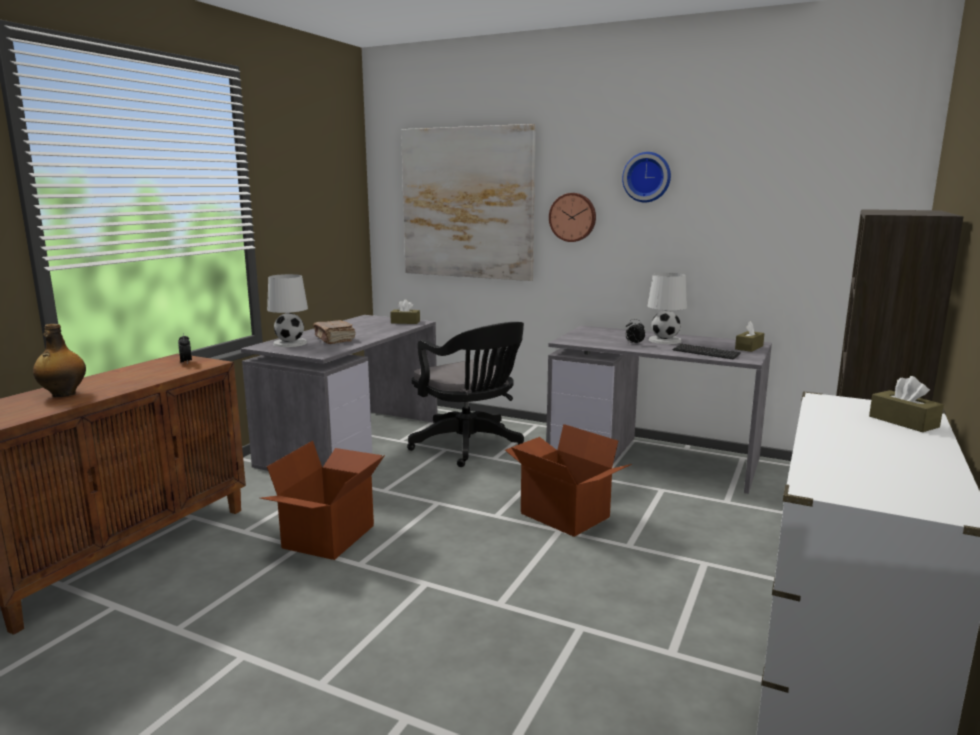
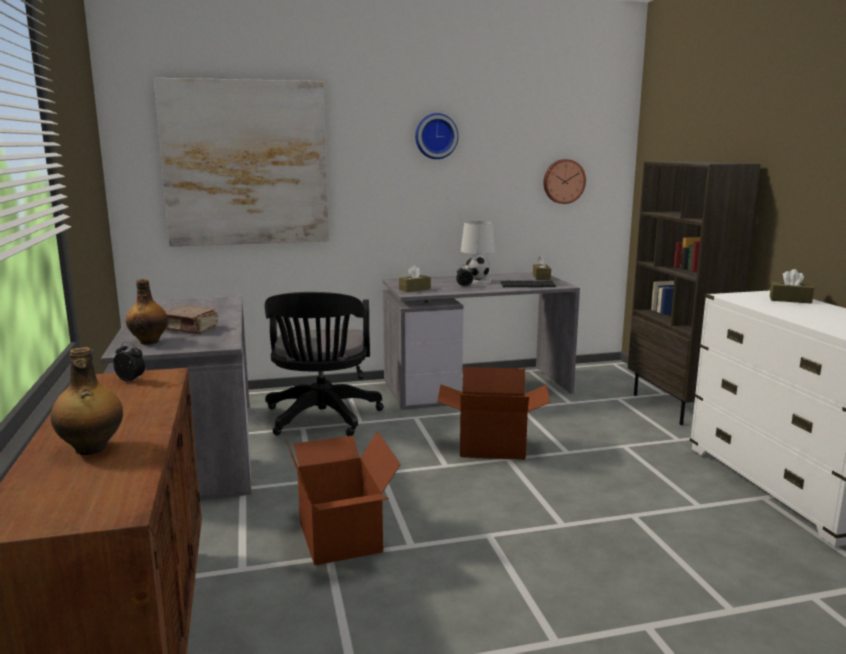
camera: 40 degrees left, 0 degrees up
(290, 343) = (149, 341): white table lamp -> bottle
(405, 322) = (213, 301): brown tissue box -> brown tissue box (414, 289)
(470, 447) = (321, 419): black office chair -> black office chair turned 75 degrees clockwise
(573, 217) = (367, 175): wall clock -> wall clock (563, 181)

